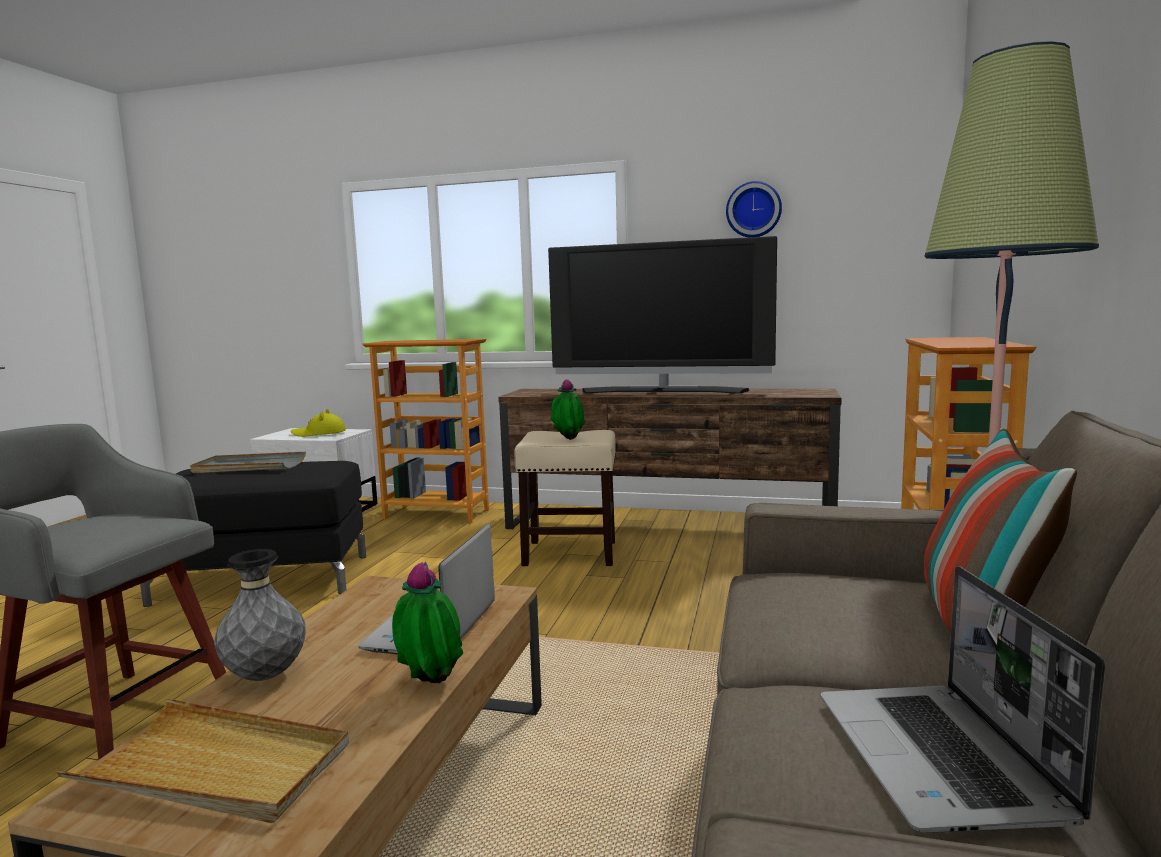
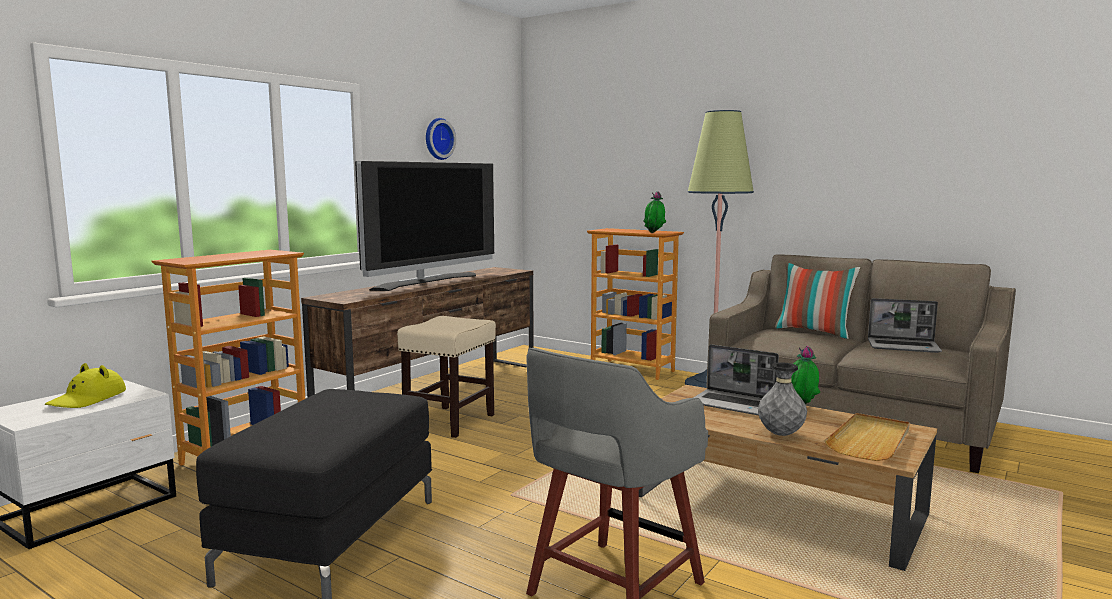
camera: 70 degrees left, 0 degrees up
(249, 467) = (300, 416): grey tray -> none
(568, 440) = (461, 324): potted plant -> potted plant (654, 233)

